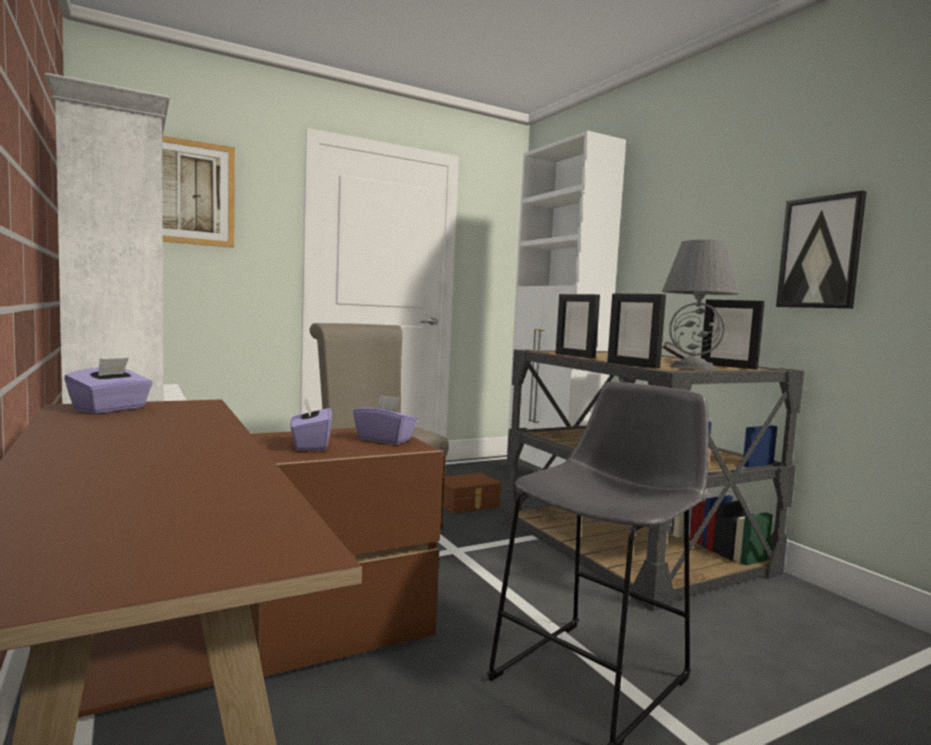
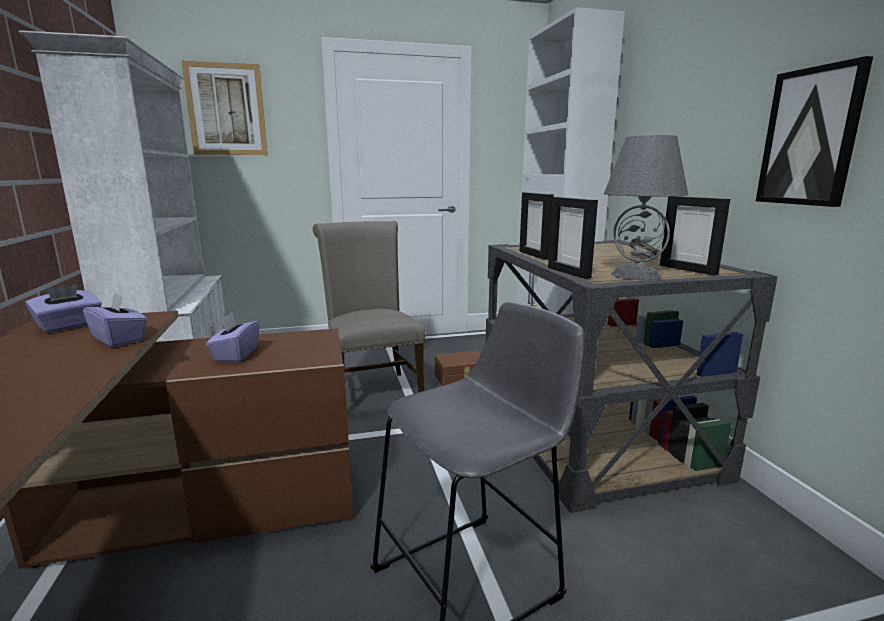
camera: 15 degrees right, 10 degrees up
(385, 439) = (308, 348): purple tissue box -> purple tissue box (120, 339)

